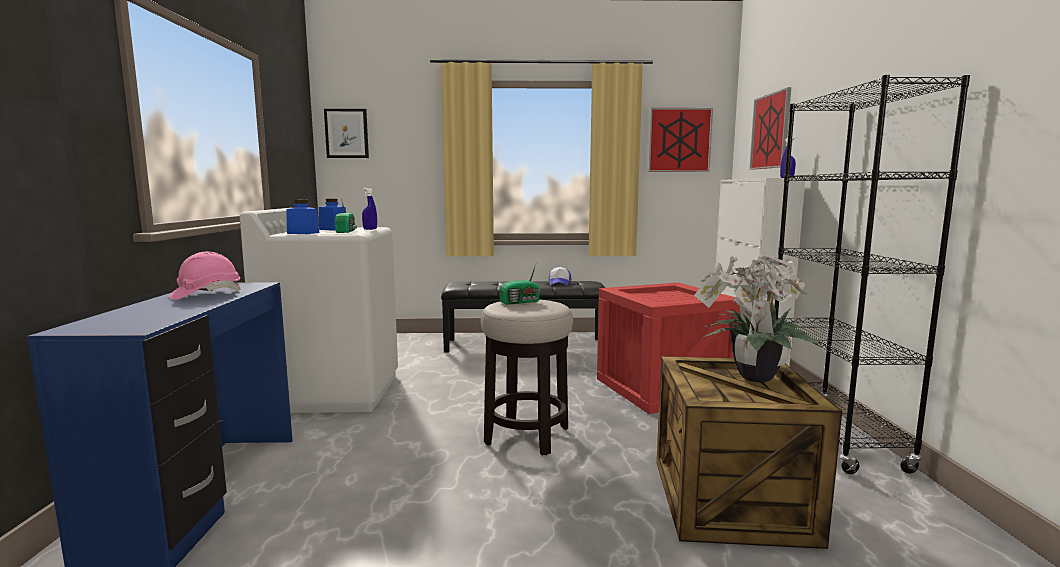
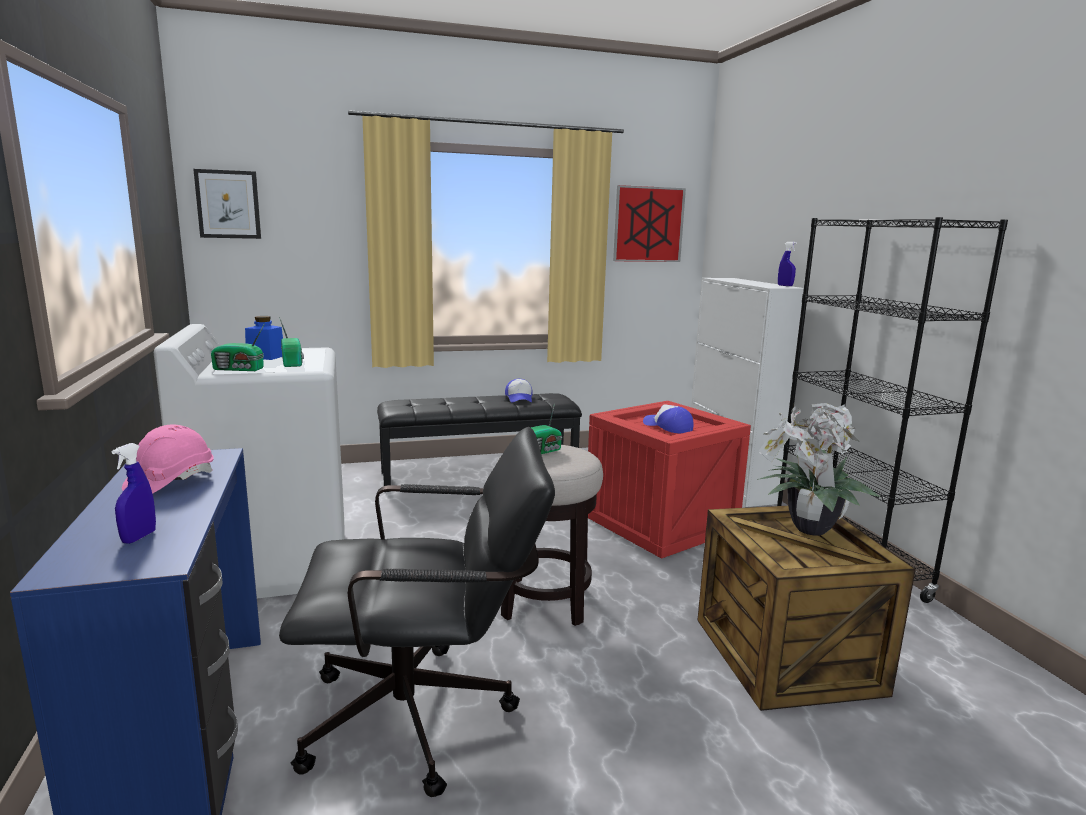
camera: 15 degrees left, 5 degrees up
(303, 233) = (239, 369): blue jar -> radio
(370, 229) = (316, 355): blue spray bottle -> blue spray bottle (139, 537)
(381, 505) = (427, 717): none -> black office chair
(664, 299) = (668, 427): none -> cap
(770, 131) = (758, 226): picture -> none

